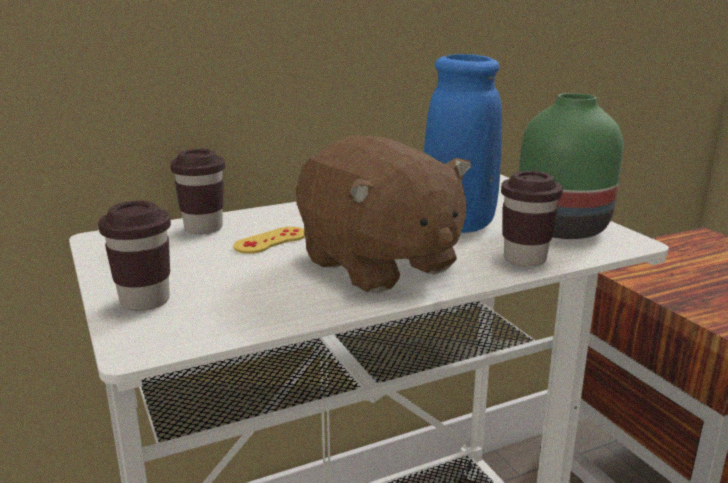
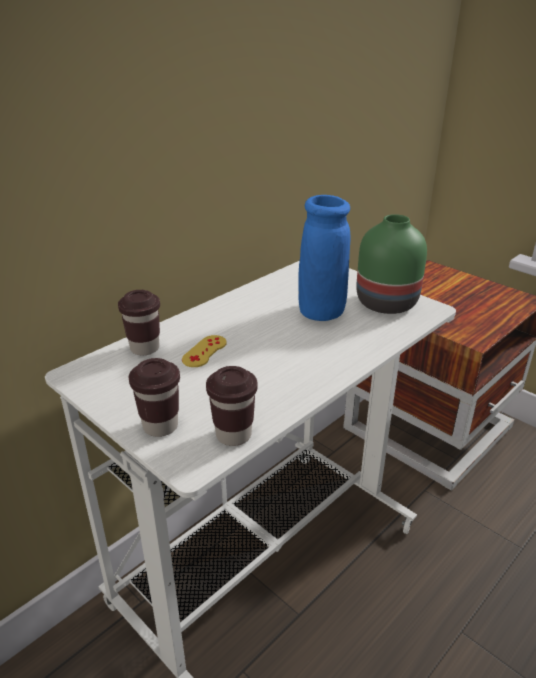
camera: 20 degrees left, 10 degrees up
(378, 264) = (294, 359): brown plush toy -> none
(524, 259) = (380, 336): brown cup -> brown cup (233, 435)

